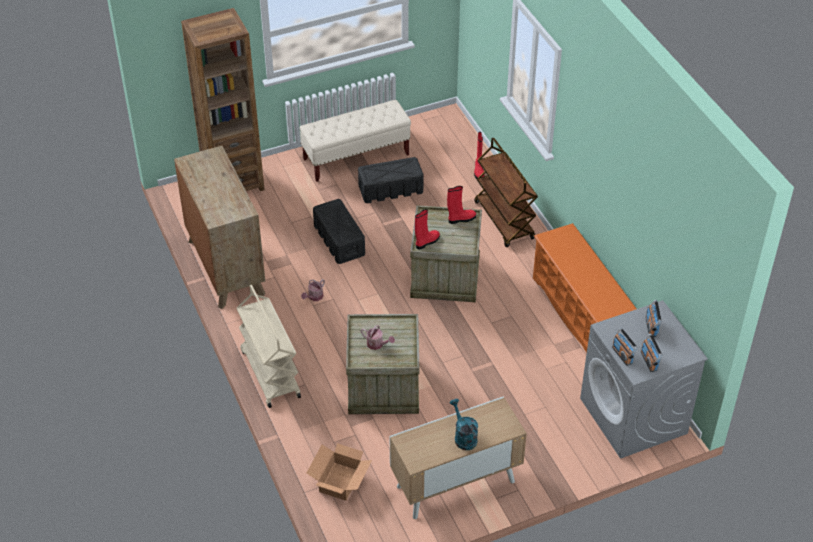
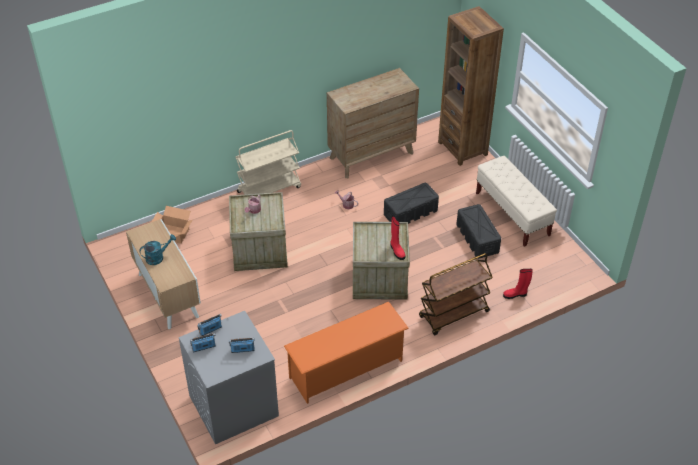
camera: 85 degrees right, 0 degrees up
(426, 242) = (366, 231): red boot -> none

